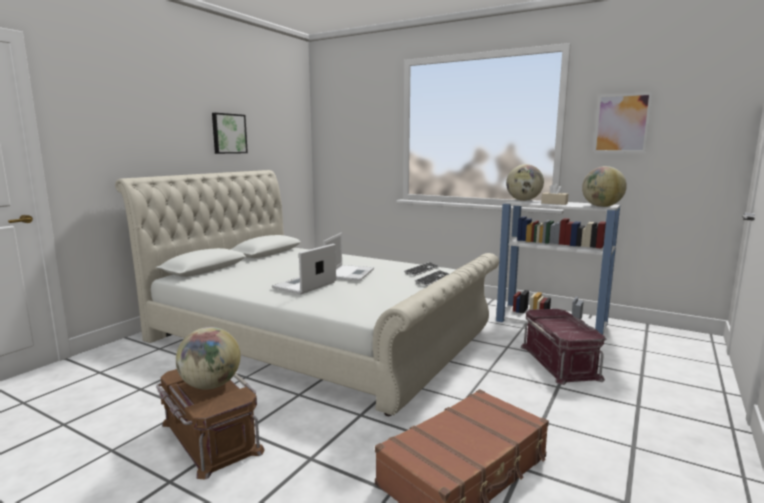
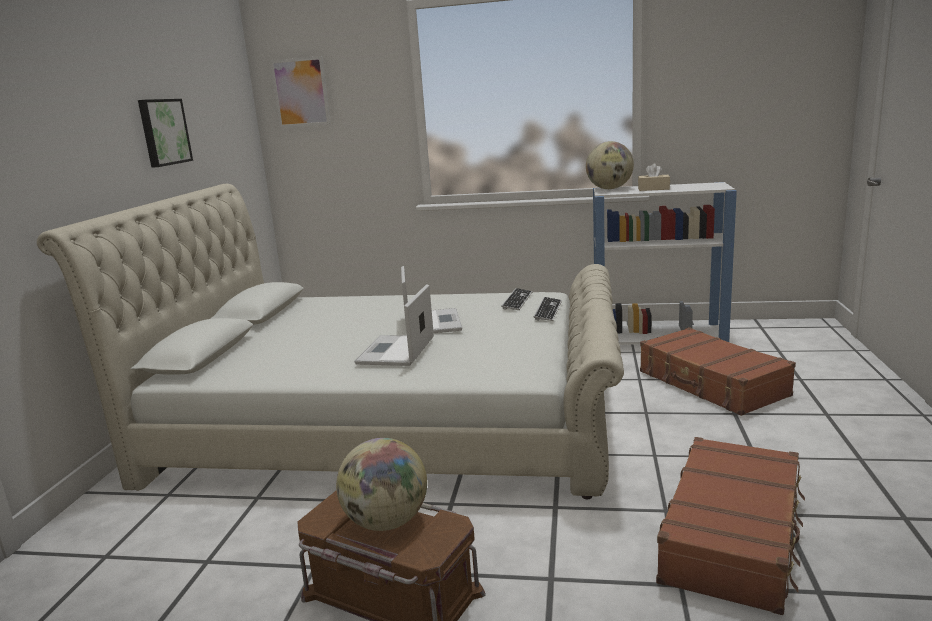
camera: 20 degrees left, 5 degrees up
(560, 362) = (711, 384): red storage box -> brown suitcase
(601, 206) = (713, 187): globe -> none
(621, 123) = (712, 80): picture -> picture (300, 92)

